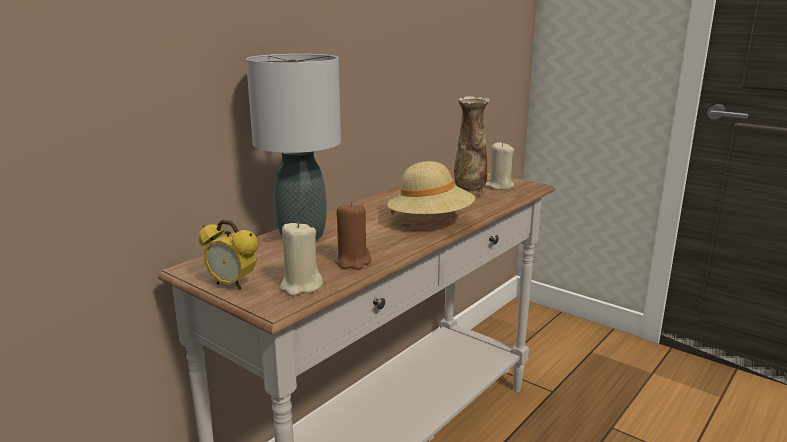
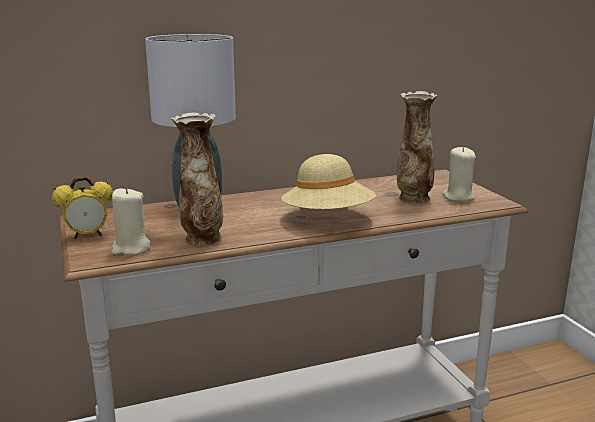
camera: 30 degrees right, 0 degrees up
(232, 285) = (87, 235): alarm clock -> alarm clock turned 75 degrees counterclockwise
(353, 262) = (202, 238): brown candle -> vase

